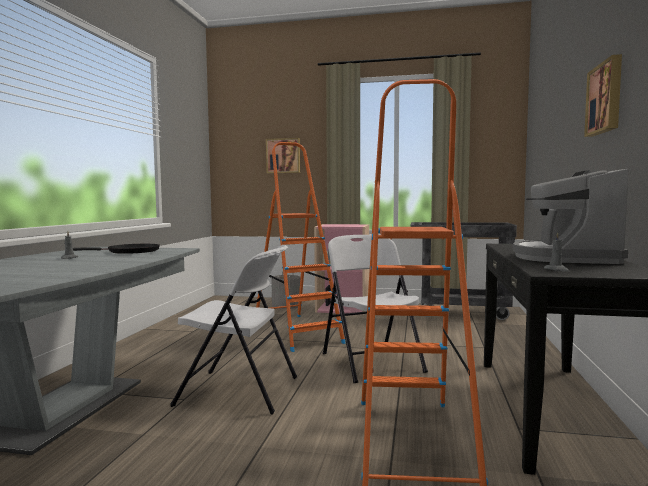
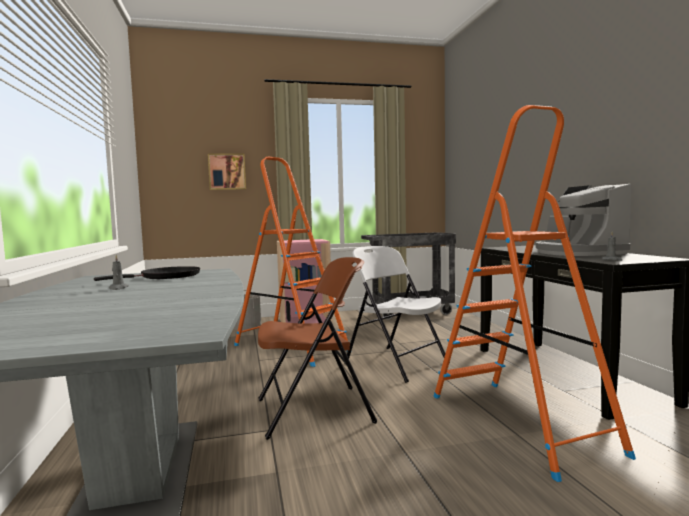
camera: 25 degrees left, 0 degrees up
(238, 391) = (314, 411): white chair -> brown chair
(606, 98) = (572, 131): picture -> none

